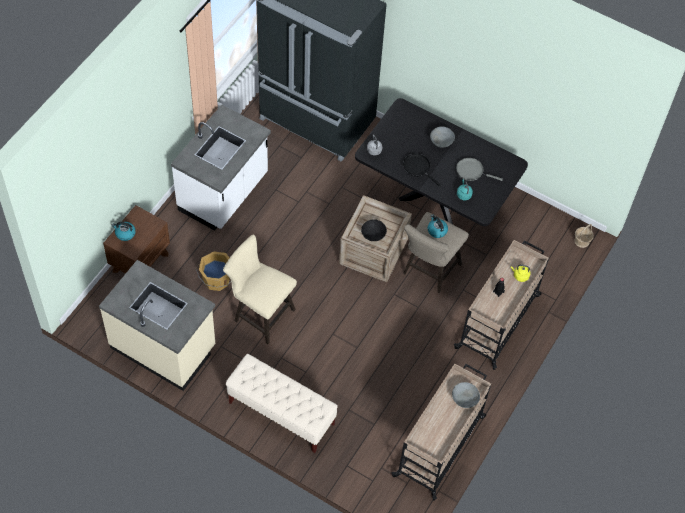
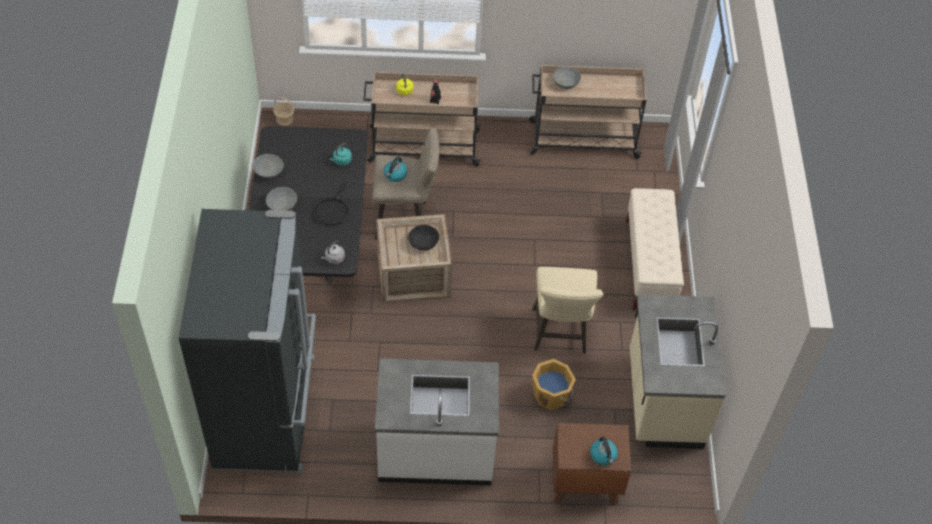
camera: 120 degrees left, 5 degrees down
(471, 171) = (306, 166): grey frying pan -> none
(479, 147) = (268, 172): none -> grey bowl

